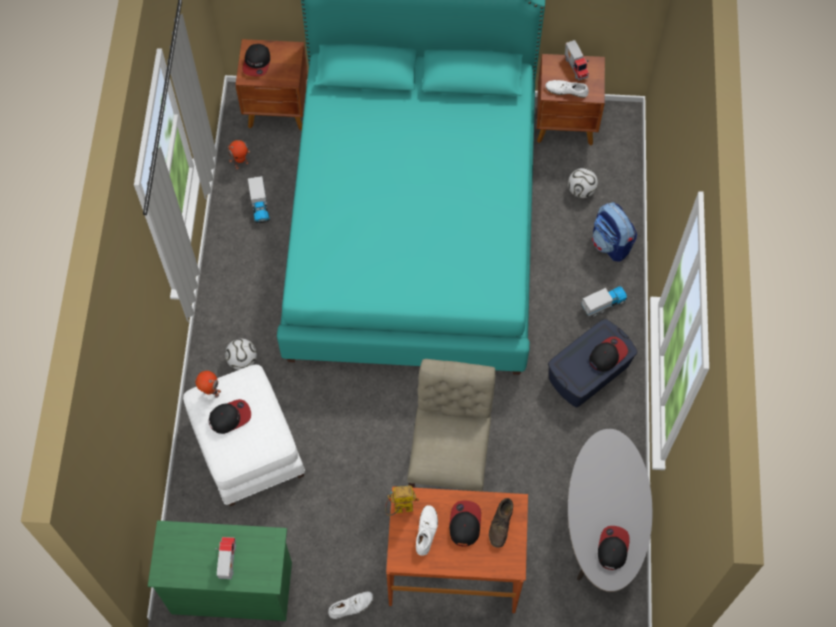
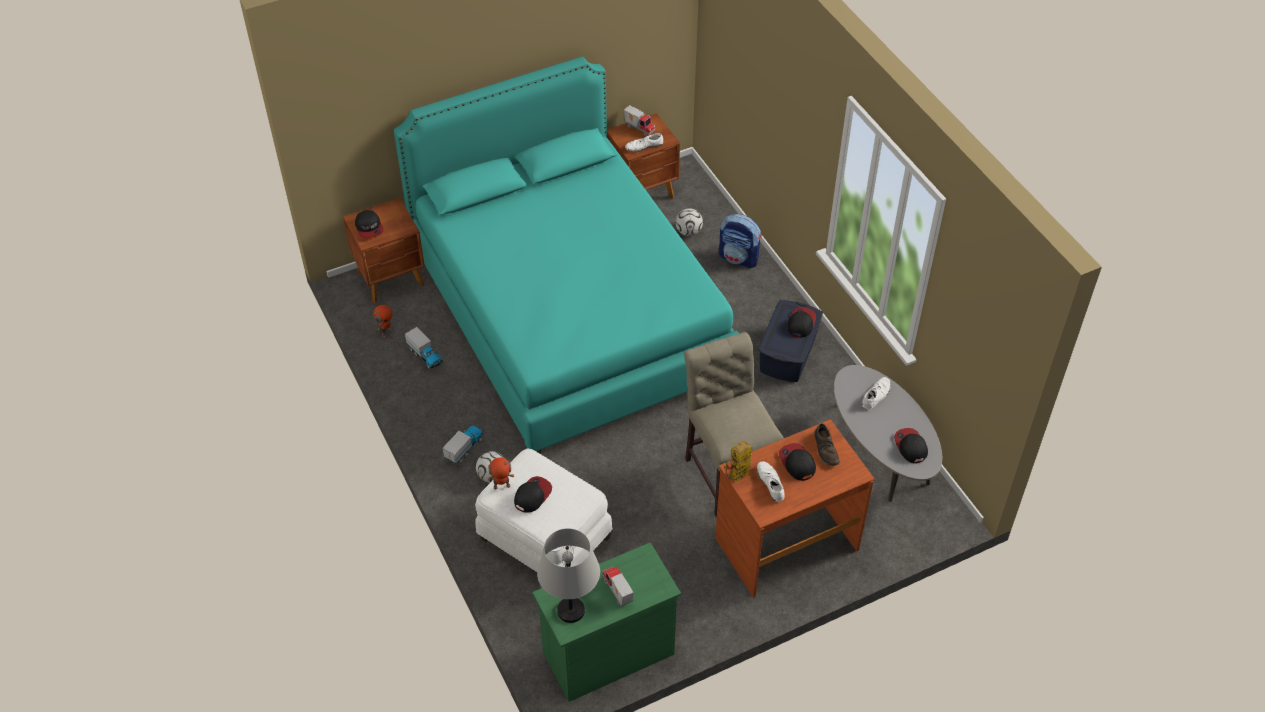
camera: 30 degrees left, 15 degrees down
(176, 557) = (570, 611): none -> grey table lamp
(351, 606) = (721, 614): white shoe -> white shoe (876, 395)
(603, 304) = (764, 301): toy truck -> toy truck (464, 448)

